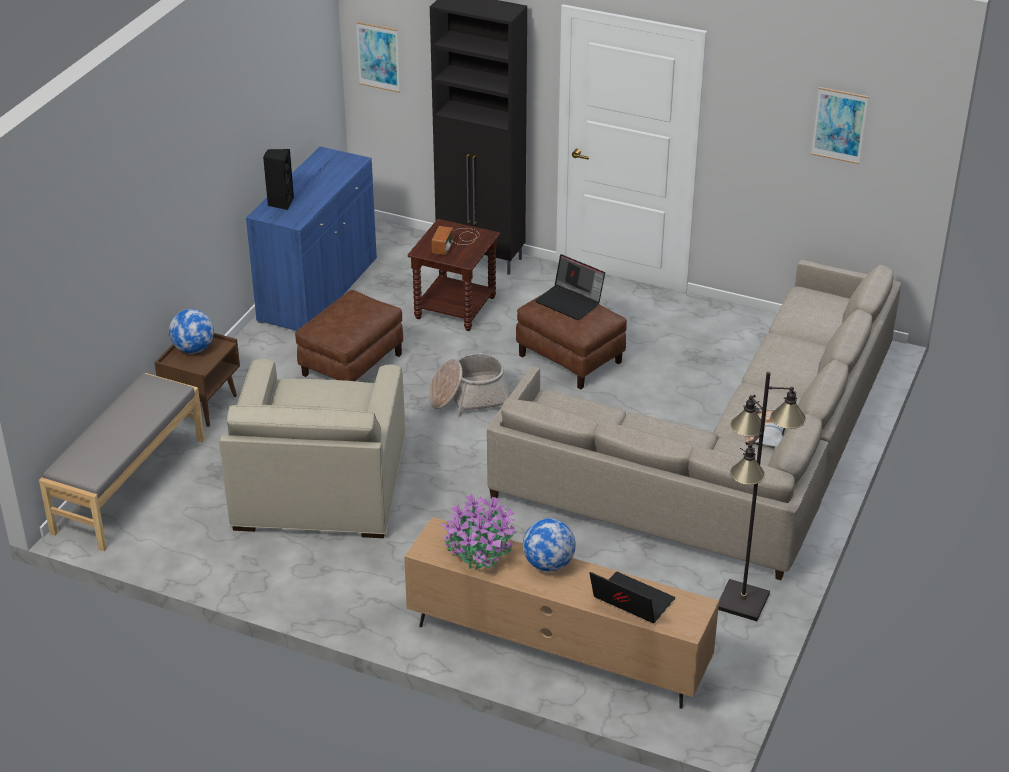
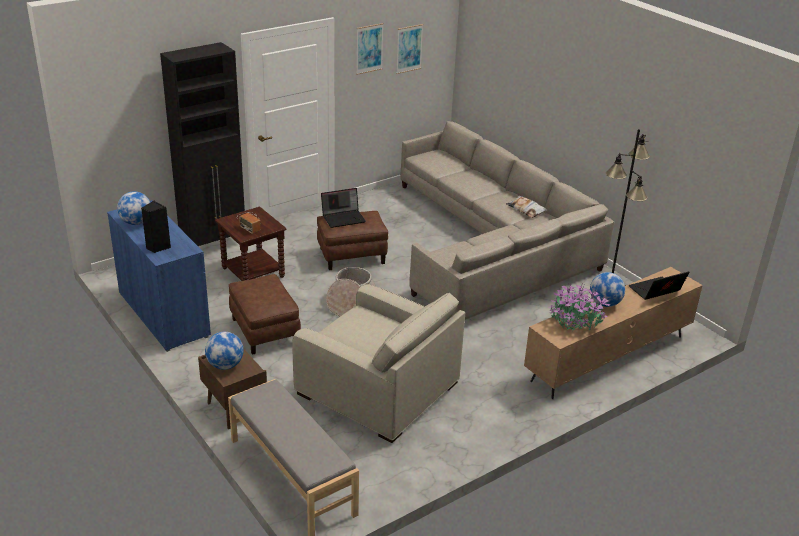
camera: 60 degrees left, 5 degrees down
(315, 170) = (136, 223): none -> globe
(378, 56) = (104, 130): picture -> picture (369, 48)

